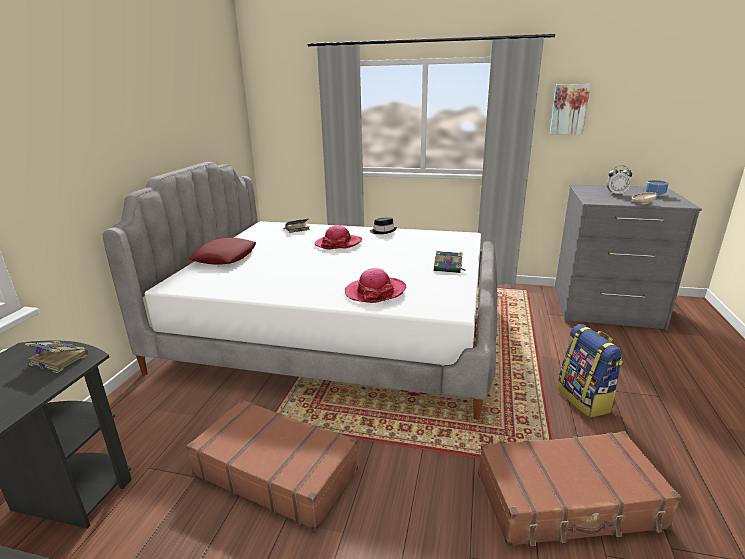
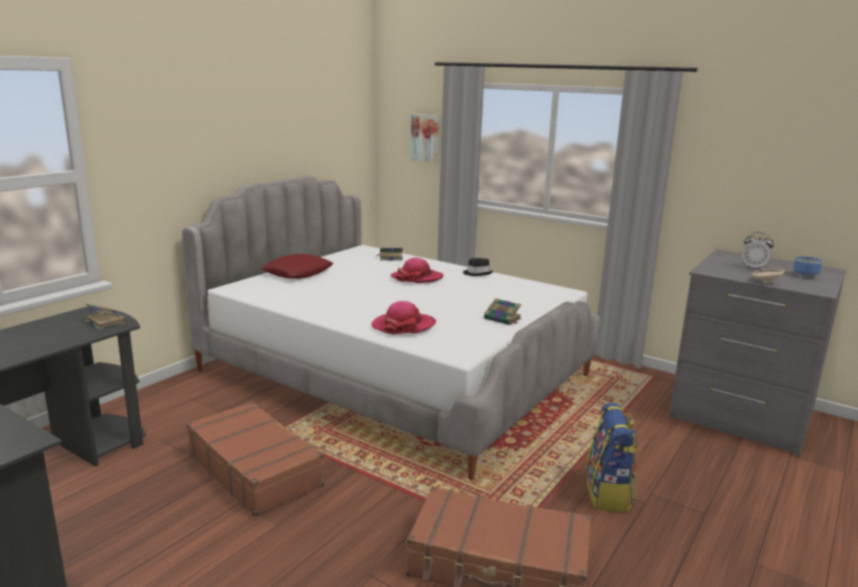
camera: 20 degrees right, 5 degrees down
(569, 109) = (718, 156): picture -> picture (425, 138)

